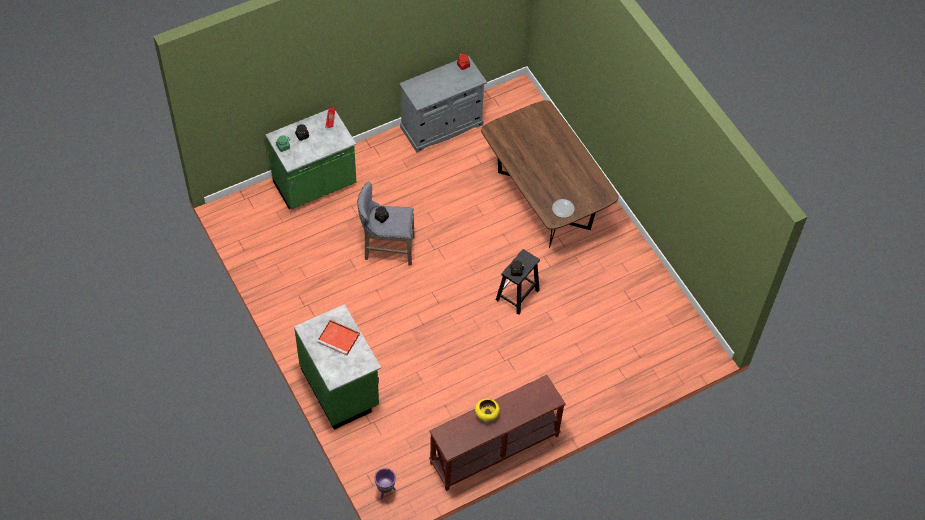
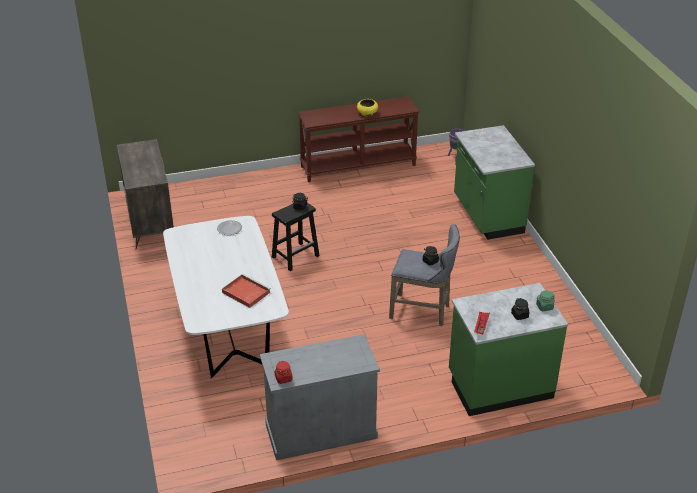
camera: 165 degrees left, 20 degrees down
(339, 338) = (491, 152): red tray -> red tray (245, 292)
(543, 201) = (229, 330): brown dining table -> white dining table
(675, 316) = (150, 222): none -> dresser

